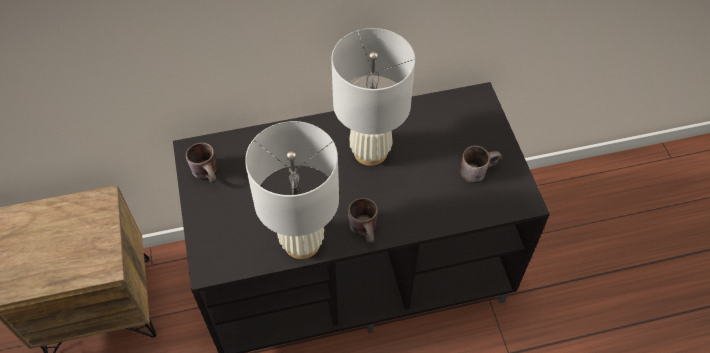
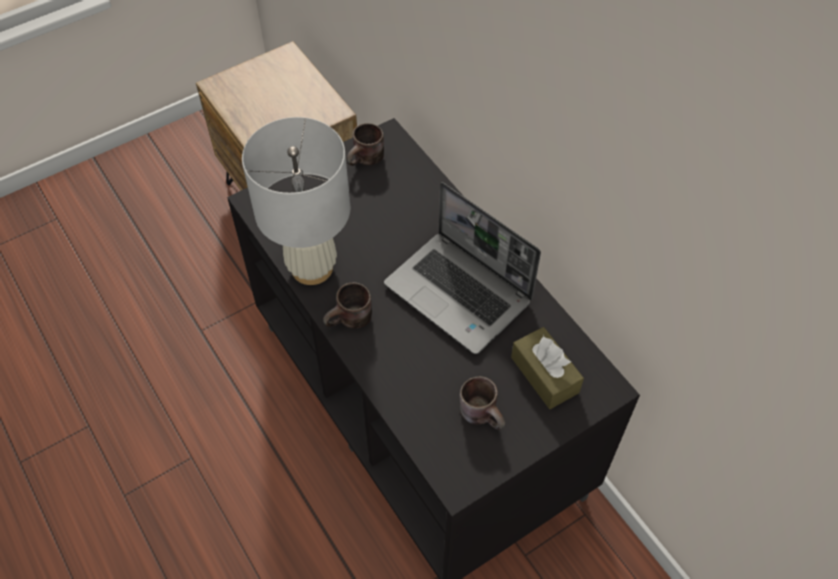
camera: 70 degrees right, 0 degrees up
(370, 151) = (460, 293): white table lamp -> laptop
(458, 125) = (544, 375): none -> brown tissue box

